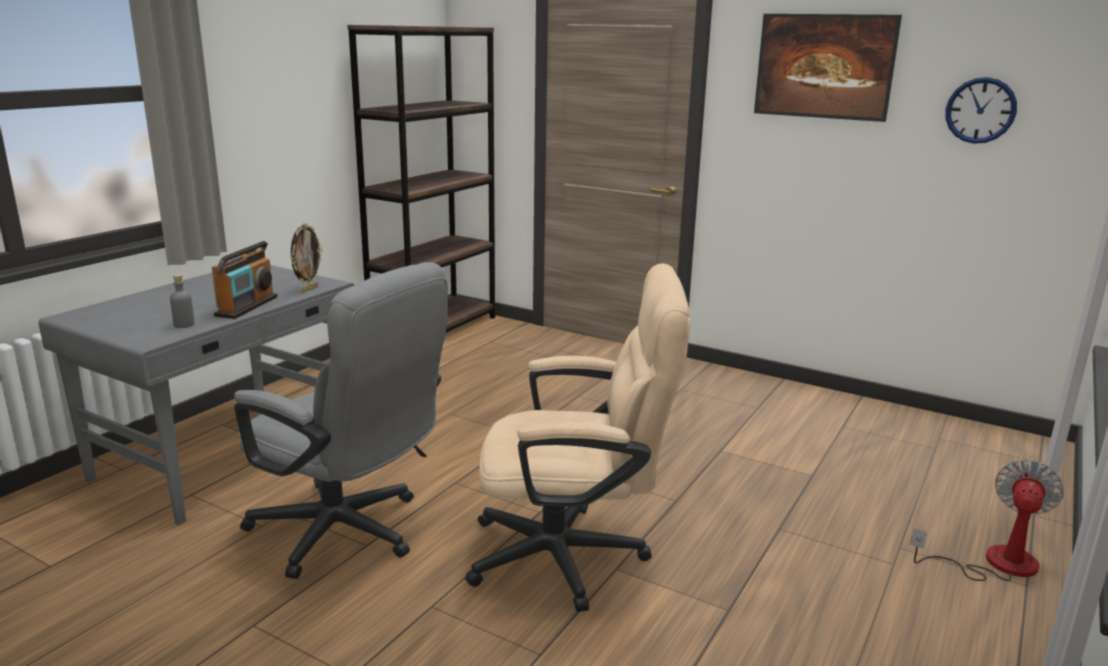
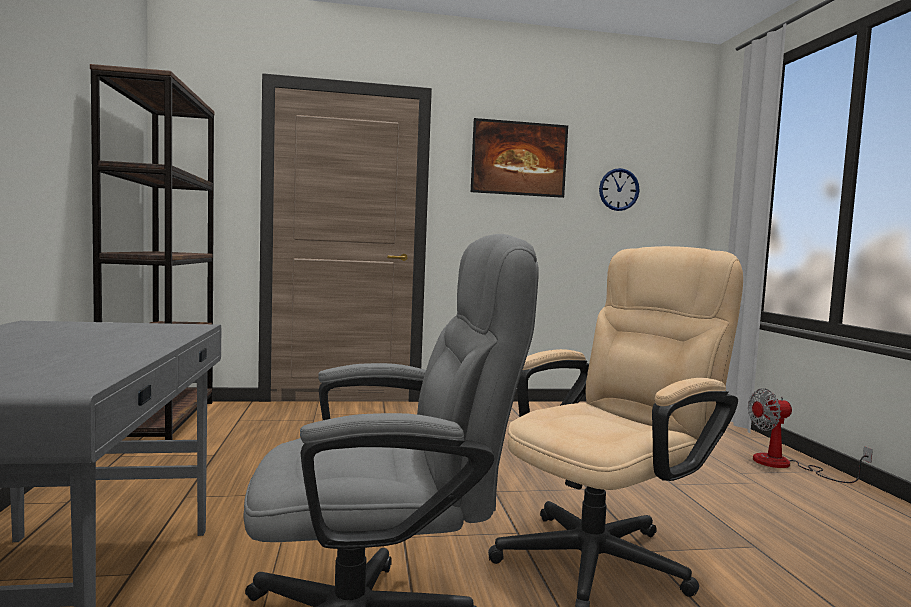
camera: 40 degrees left, 15 degrees down
(184, 325) = (82, 366): grey bottle -> none
(247, 306) = (137, 346): radio -> none
(308, 289) = (182, 330): picture frame -> none
(994, 563) = (785, 465): fan -> fan turned 90 degrees counterclockwise

